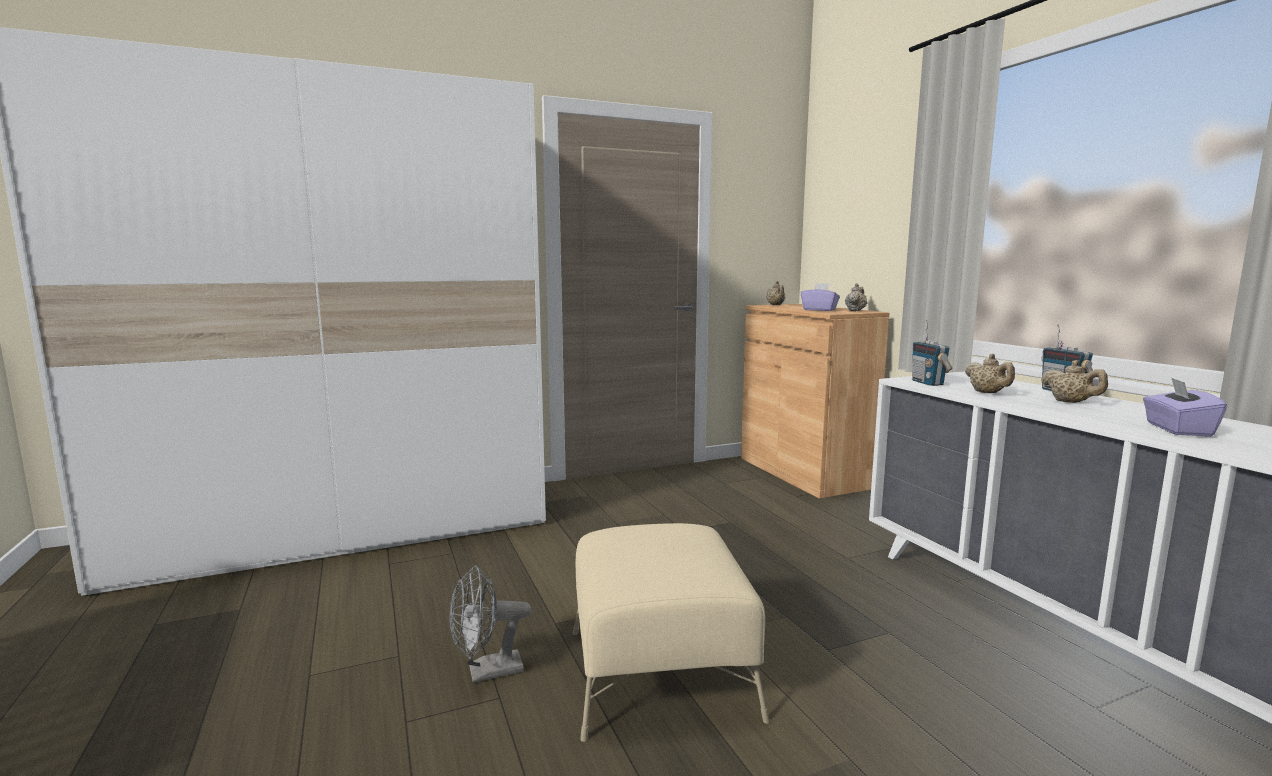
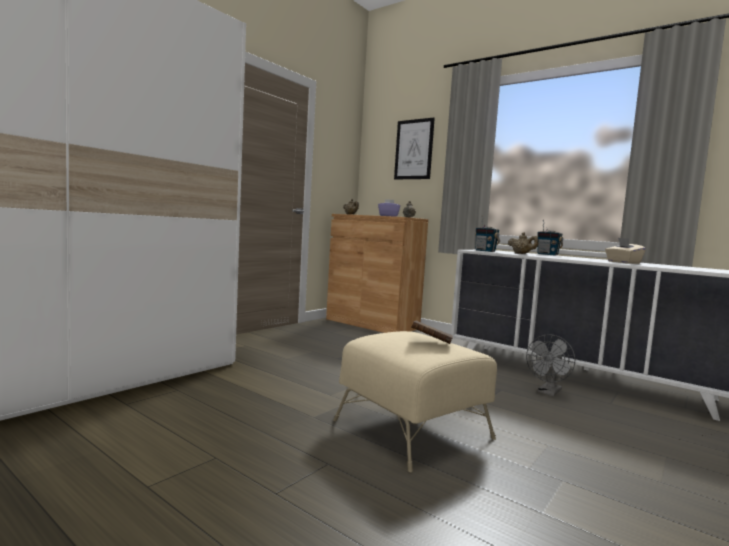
camera: 30 degrees left, 5 degrees down
(487, 672) = (300, 452): grey fan -> grey fan (548, 392)
(673, 556) = (431, 343): none -> brown book
(873, 195) = (414, 149): none -> picture
(1071, 402) = (562, 256): beige teapot -> none
(1177, 430) = (623, 262): purple tissue box -> beige tissue box

